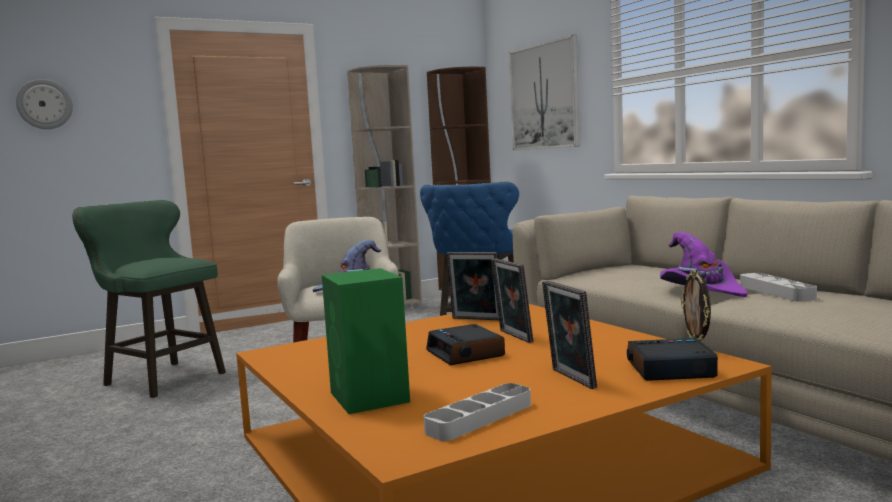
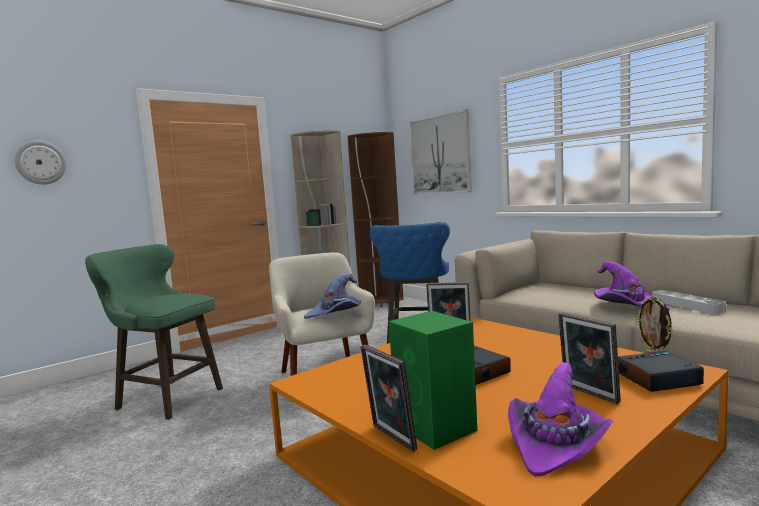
camera: 10 degrees left, 0 degrees up
(480, 418) = (556, 445): grey tray -> purple hat
(513, 337) = (497, 352): picture frame -> picture frame (390, 438)

